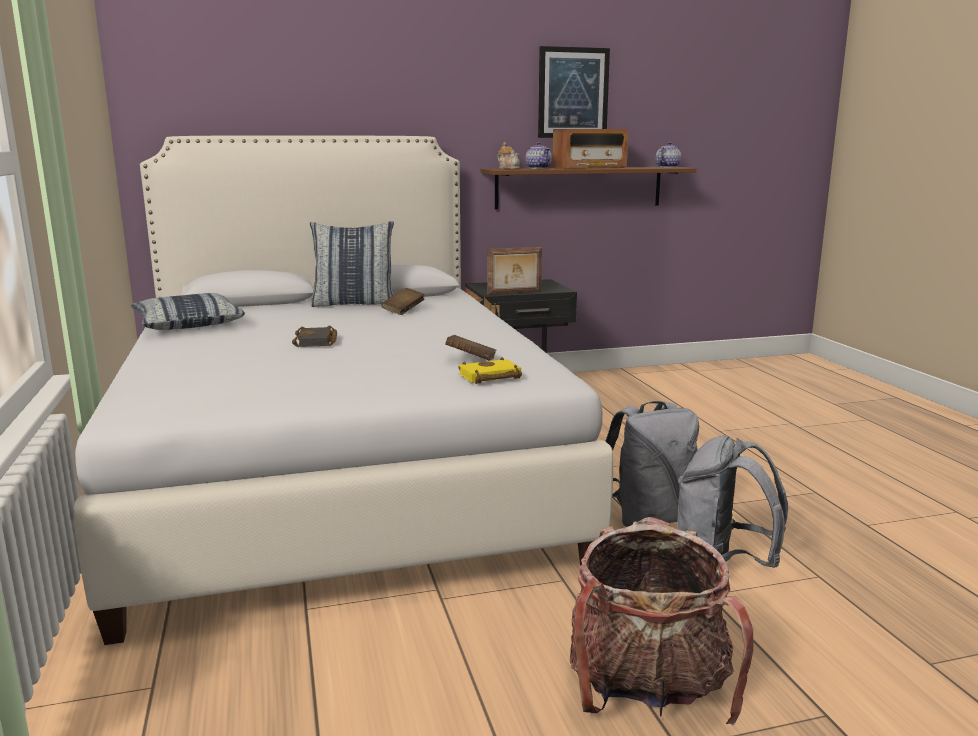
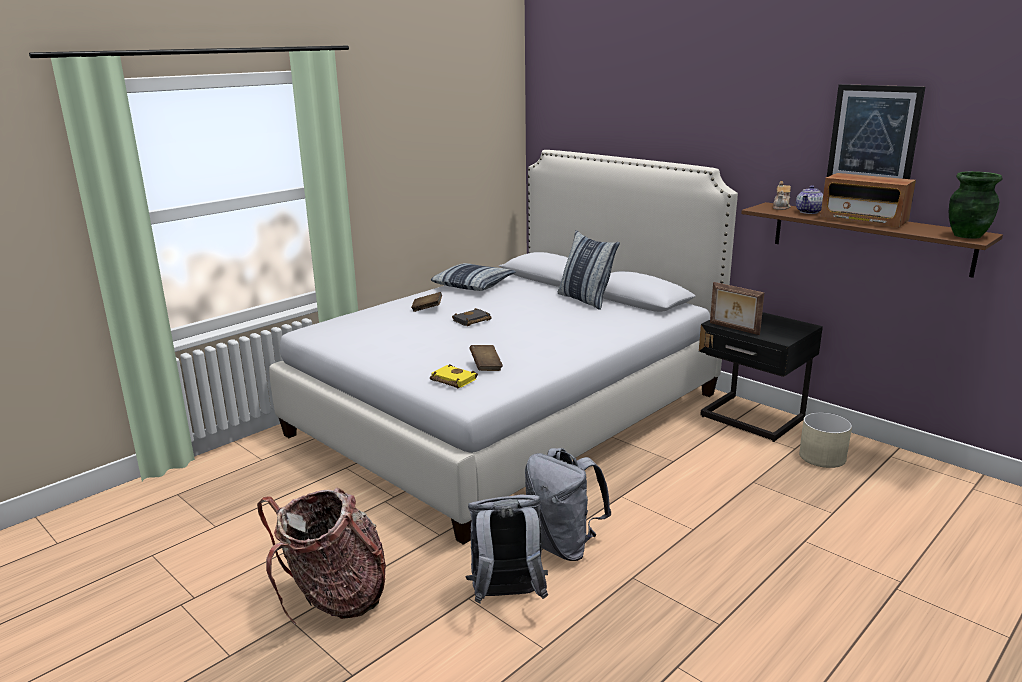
camera: 60 degrees right, 5 degrees up
(403, 311) = (588, 316): brown book -> brown book (427, 309)
(607, 389) = (822, 457): none -> beige planter
(667, 167) = (966, 235): teapot -> green vase

